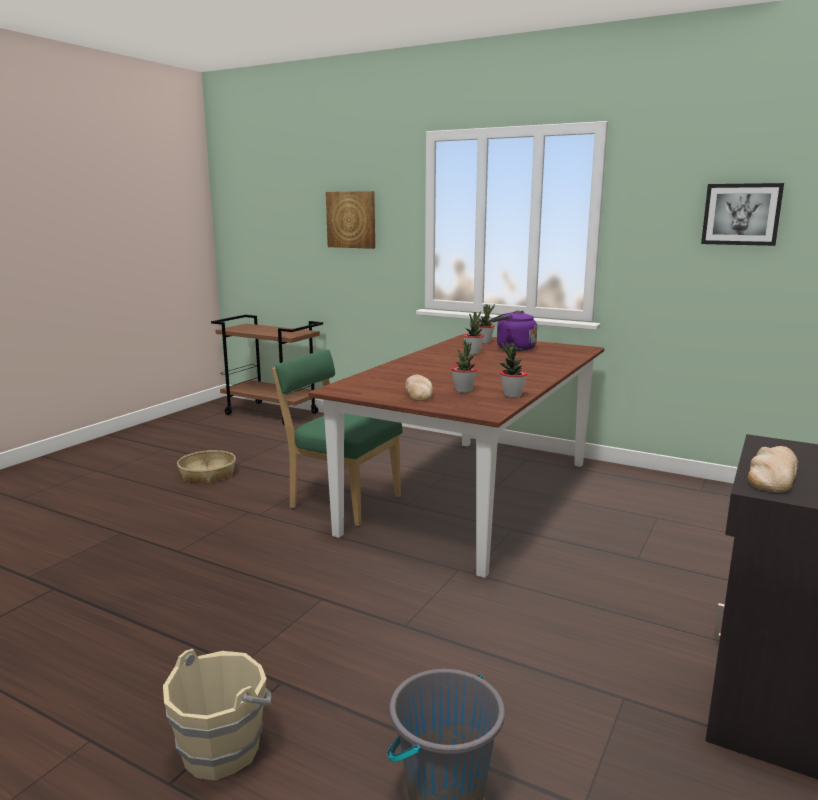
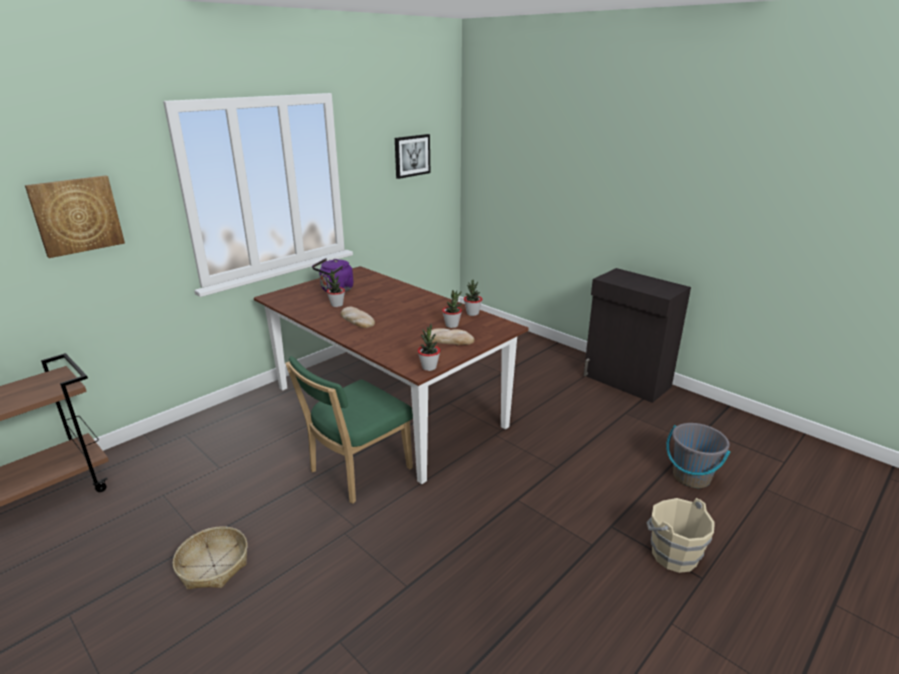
camera: 75 degrees left, 10 degrees up
(484, 342) = (299, 295): potted plant -> potted plant (429, 367)
(772, 474) = (647, 288): bread -> bread (356, 320)

